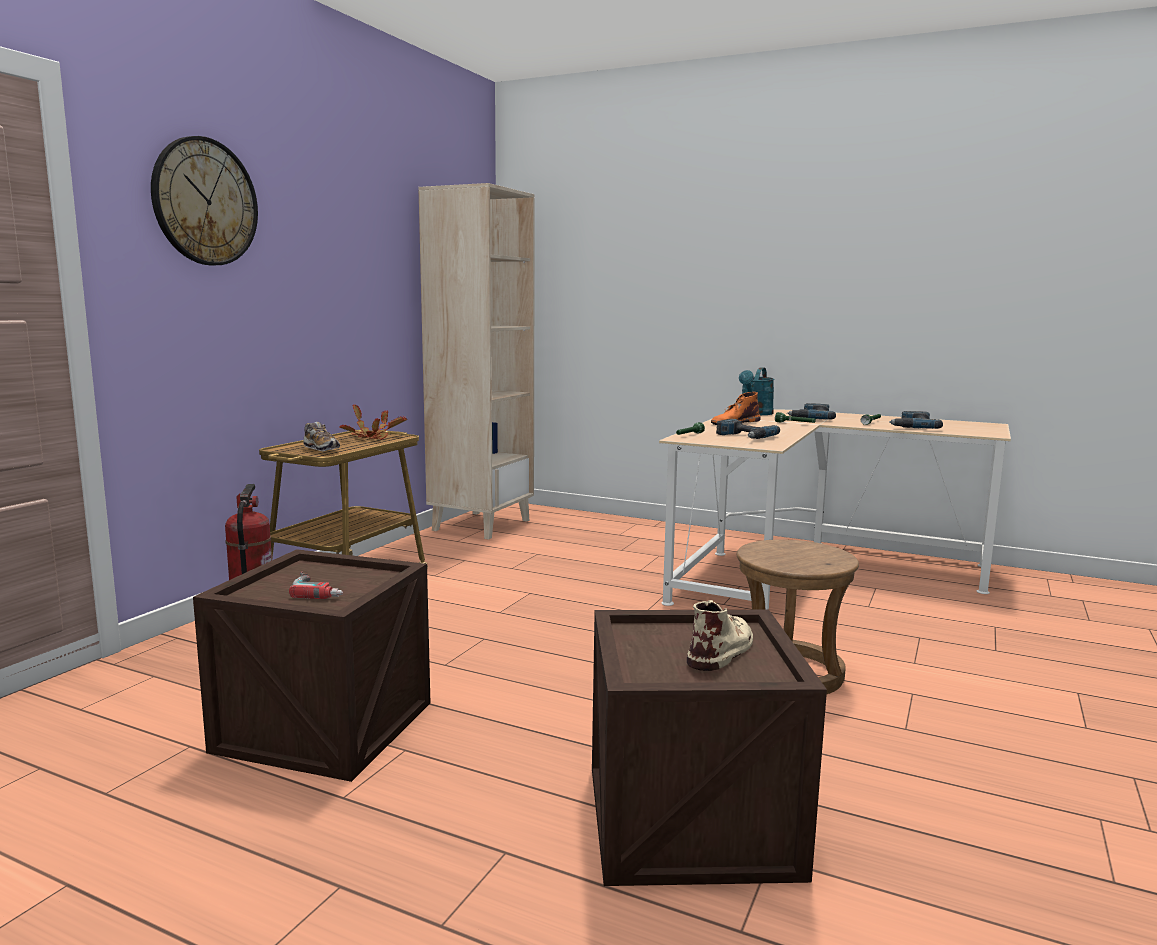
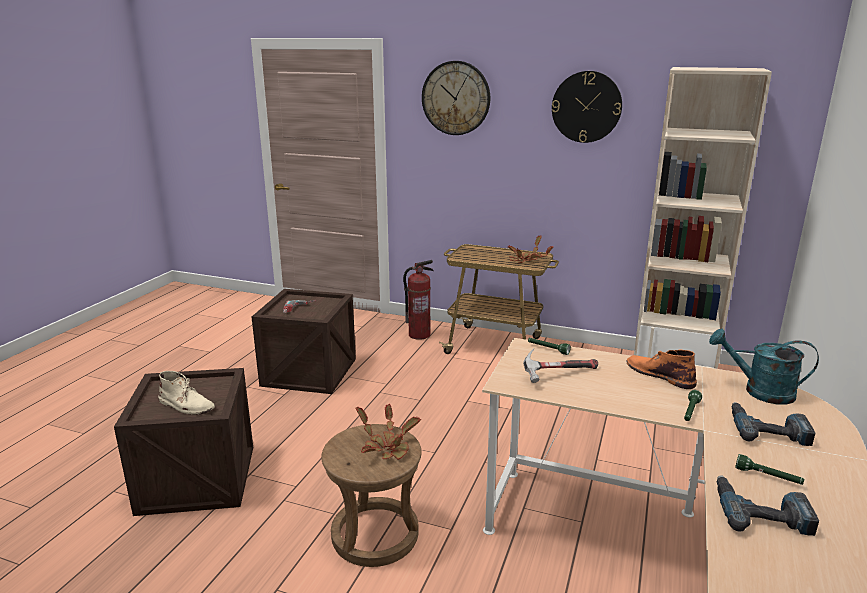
camera: 85 degrees right, 10 degrees up
(321, 448) = (472, 255): shoe -> none
(354, 228) = (586, 107): none -> wall clock
(744, 436) = (558, 375): power drill -> hammer
(786, 549) = (387, 446): none -> potted plant

